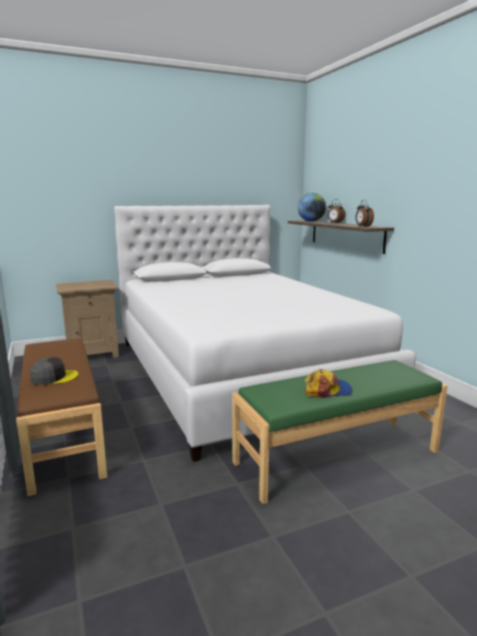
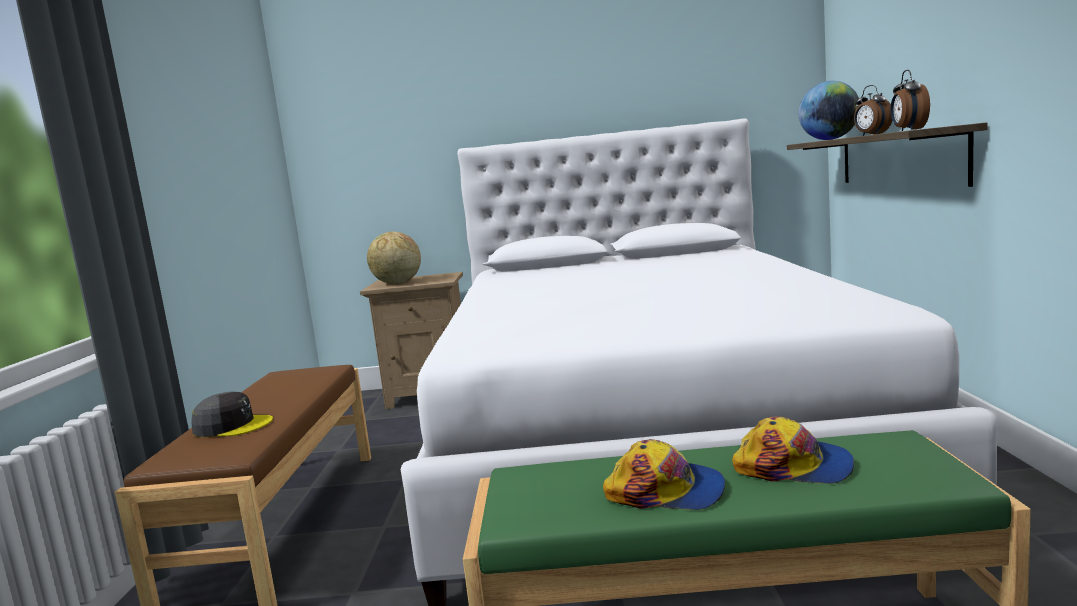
camera: 25 degrees right, 5 degrees down
(77, 287) = (397, 284): none -> globe
(366, 376) = (794, 466): none -> cap

